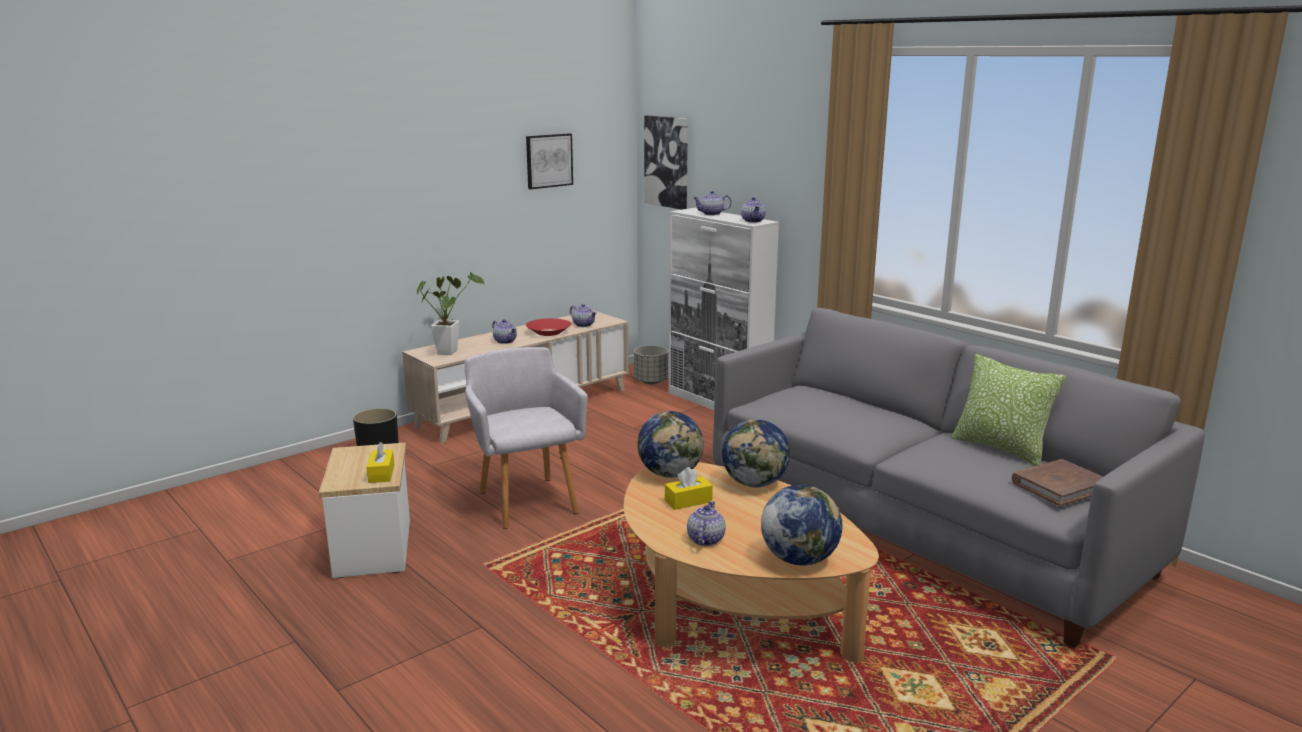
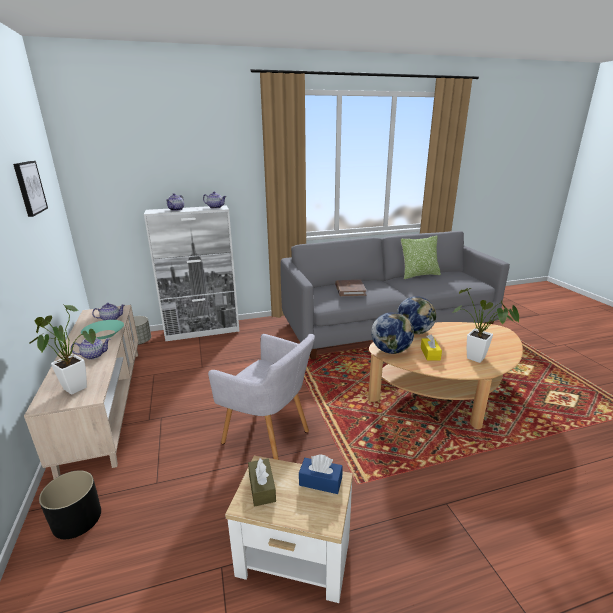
camera: 65 degrees left, 5 degrees up
(365, 453) = (262, 488): none -> brown tissue box
(381, 473) = (320, 481): yellow tissue box -> blue tissue box
(526, 499) = (269, 438): grey armchair -> grey armchair turned 150 degrees counterclockwise
(548, 332) = (104, 334): red bowl -> turquoise bowl
(667, 161) = (101, 180): picture -> none
(705, 539) = (480, 360): teapot -> potted plant
(799, 559) = (504, 342): globe -> none
(1059, 486) = (462, 276): brown book -> brown book (350, 290)

